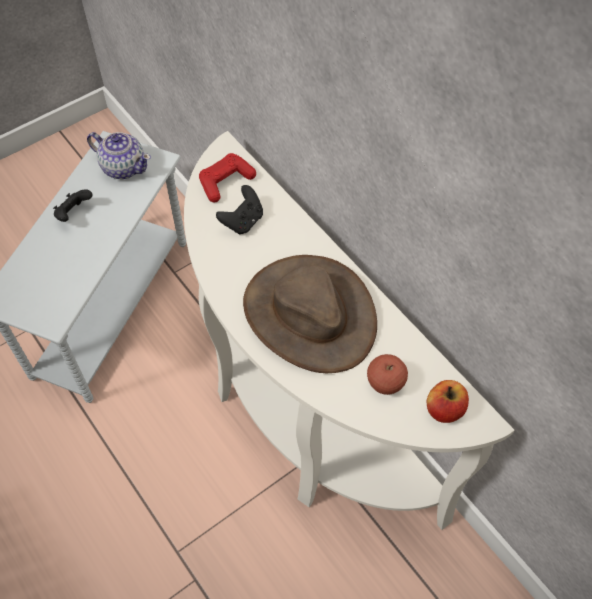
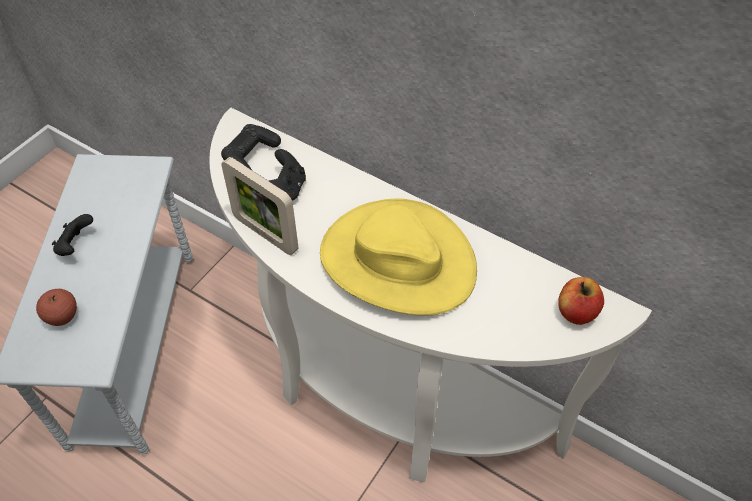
camera: 20 degrees left, 5 degrees down
(123, 167) = (114, 184): teapot -> none
(209, 257) = (265, 234): none -> picture frame
(225, 182) = (250, 156): red game controller -> black game controller
(309, 315) = (397, 261): brown hat -> yellow hat
(385, 383) = (506, 305): apple -> apple (62, 317)

